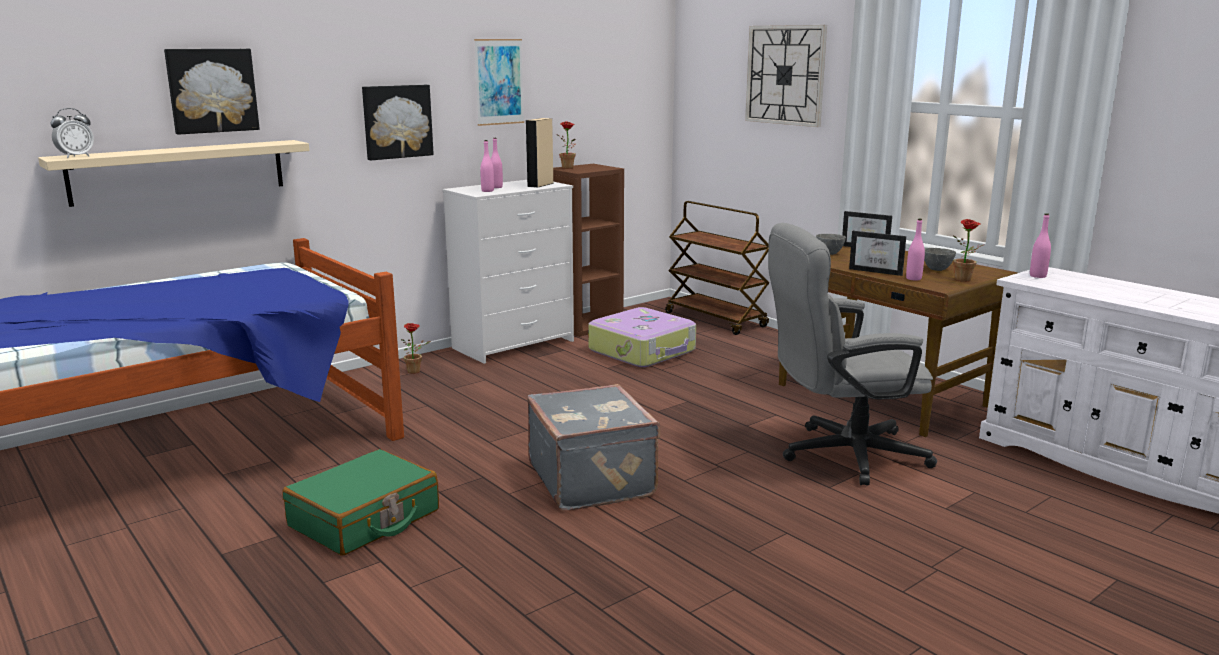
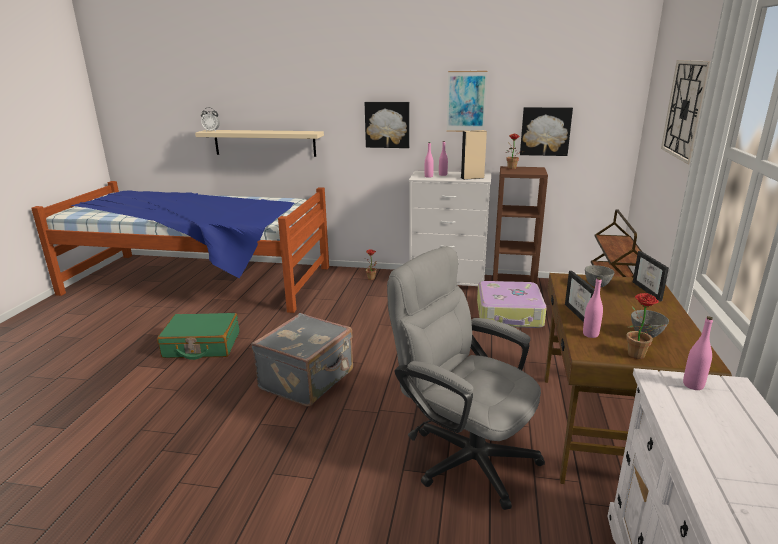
camera: 50 degrees right, 5 degrees up
(212, 90) = (281, 101): picture -> picture (545, 131)

